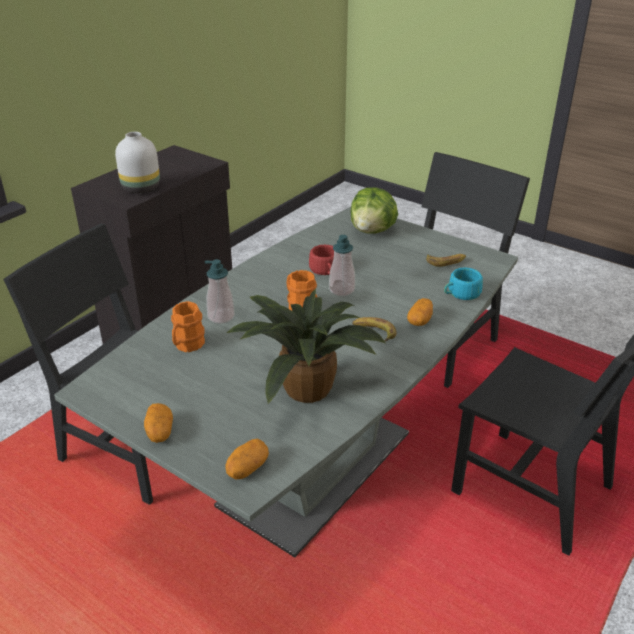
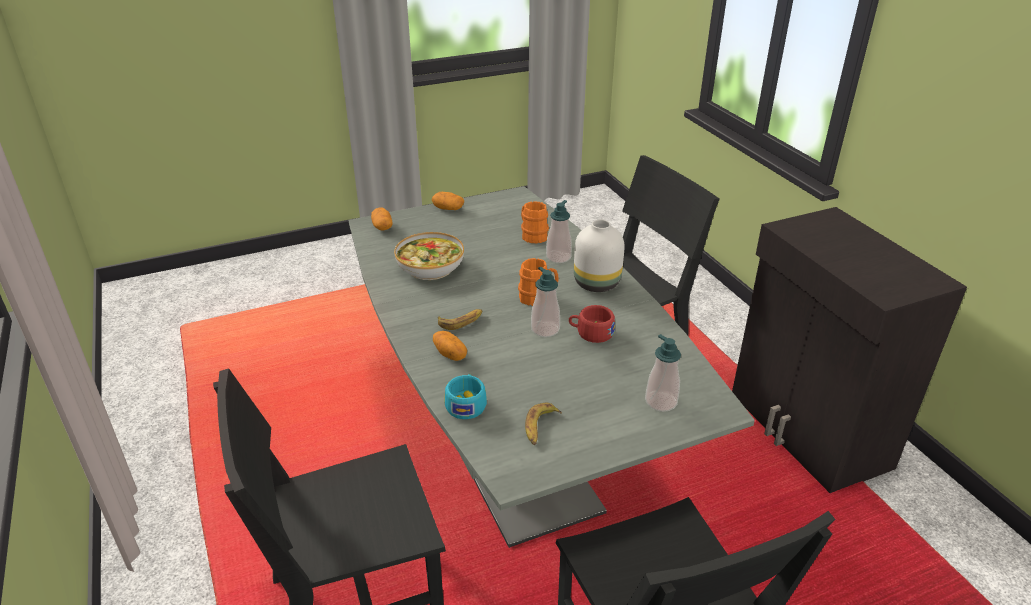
camera: 120 degrees right, 0 degrees up
(142, 188) = (816, 240): white vase -> white vase (597, 284)
(306, 386) = (430, 267): potted plant -> bowl
(372, 231) = (661, 402): lettuce -> soap dispenser

